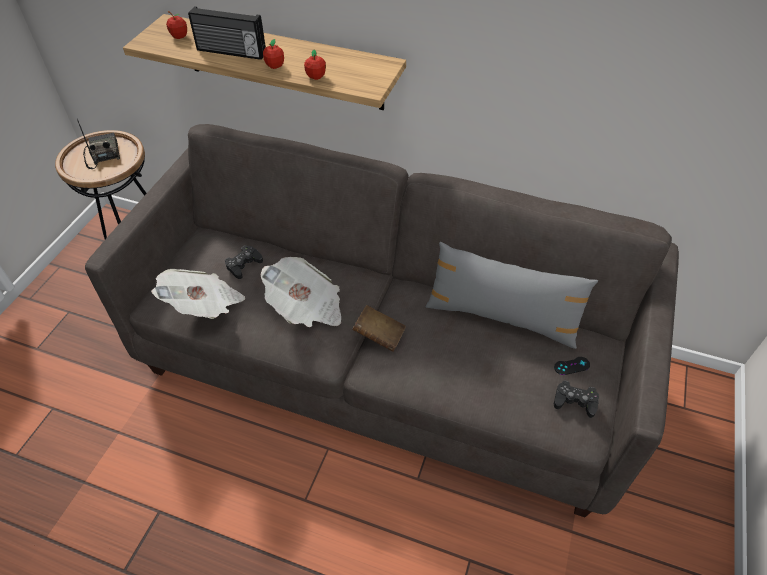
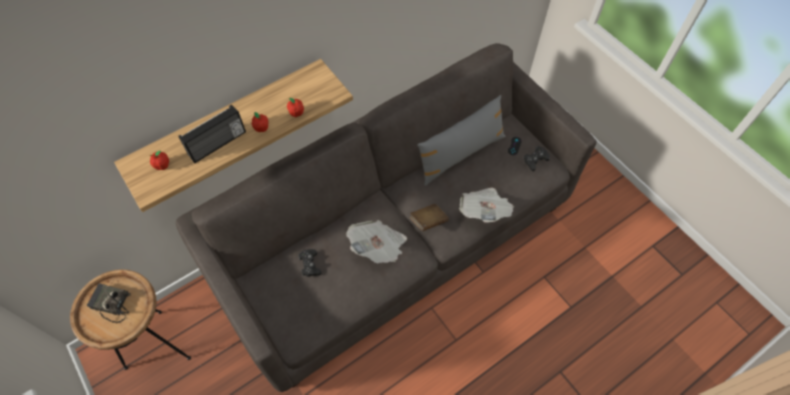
camera: 55 degrees left, 10 degrees up
(204, 306) = (329, 306): newspaper -> newspaper (484, 211)

